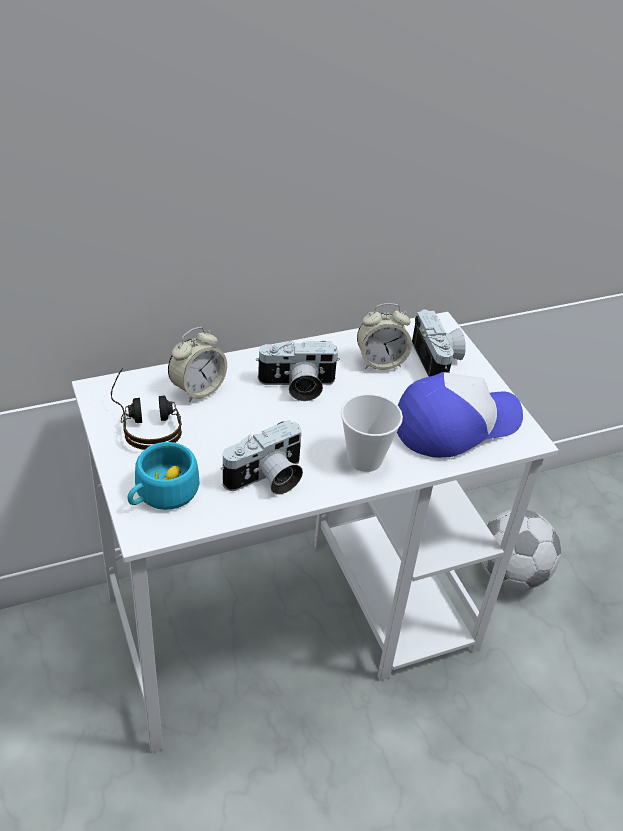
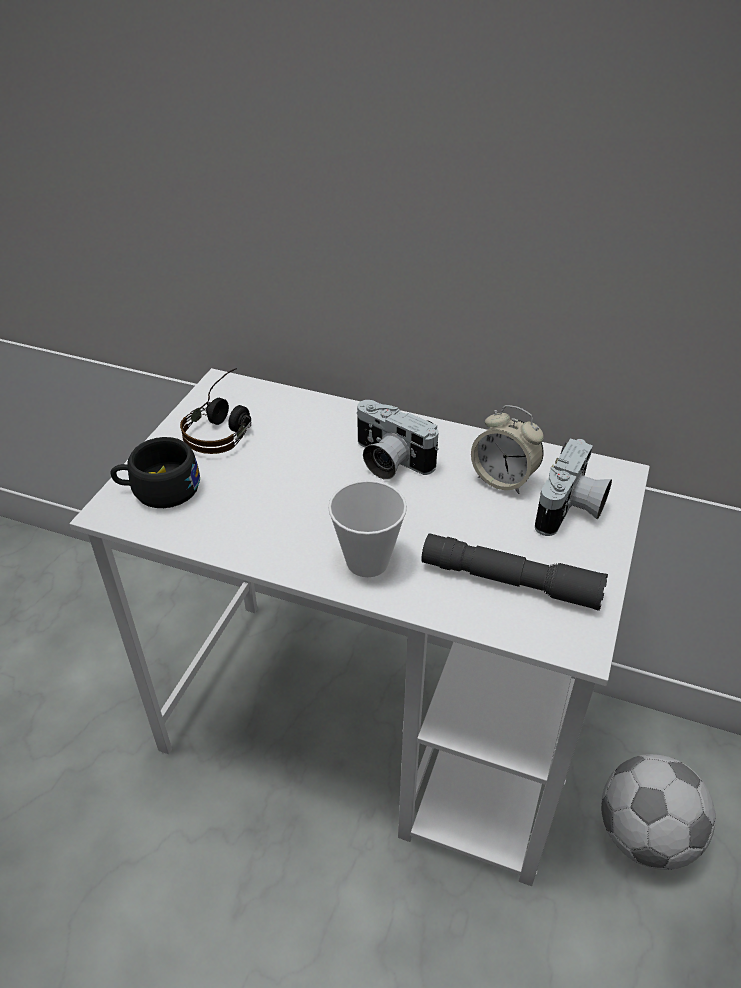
camera: 45 degrees right, 0 degrees up
(161, 494) = (158, 490): turquoise cup -> black cup
(198, 389) = (297, 420): alarm clock -> none
(267, 479) = (255, 527): camera -> none
(455, 424) = (510, 581): cap -> grey flashlight

